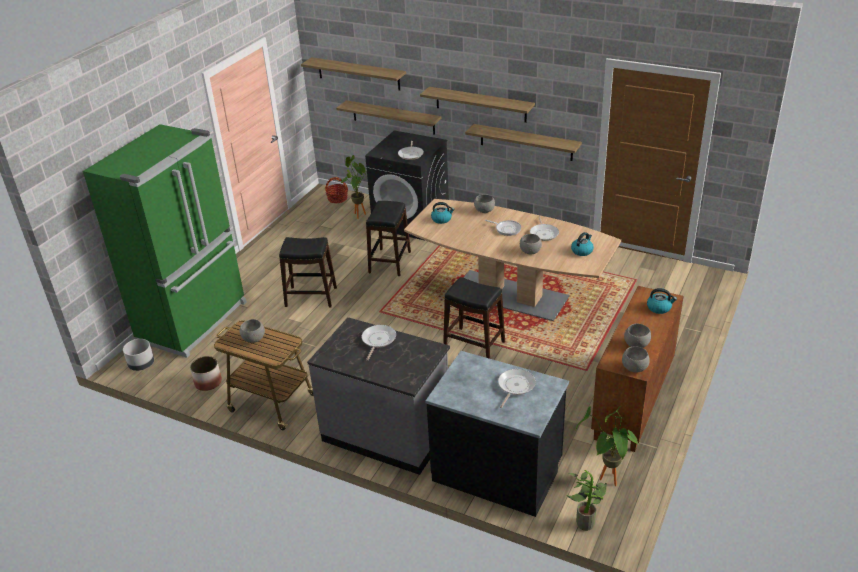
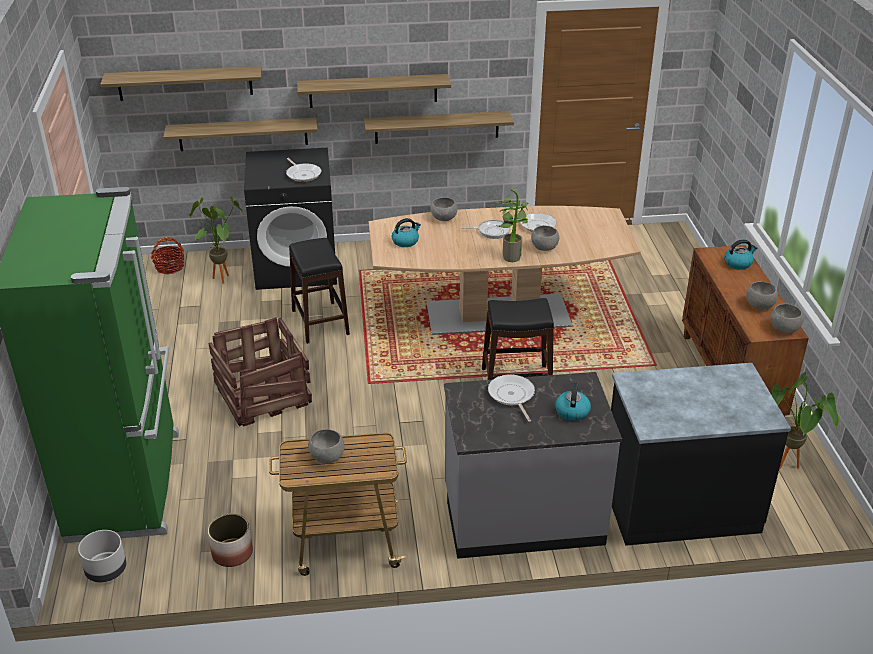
camera: 35 degrees left, 0 degrees up
(311, 297) = (262, 396): black stool -> crate
(515, 386) = (710, 388): frying pan -> none
(582, 251) = (595, 231): kettle -> kettle (572, 411)
(586, 521) = (810, 515): potted plant -> potted plant (511, 256)

